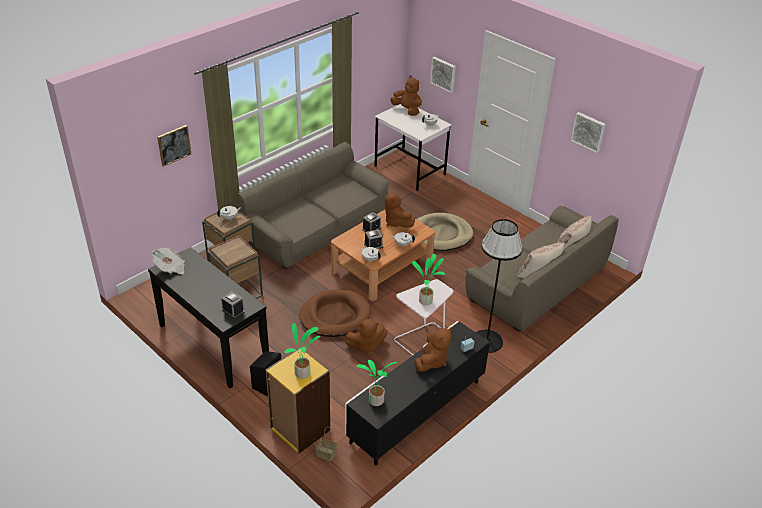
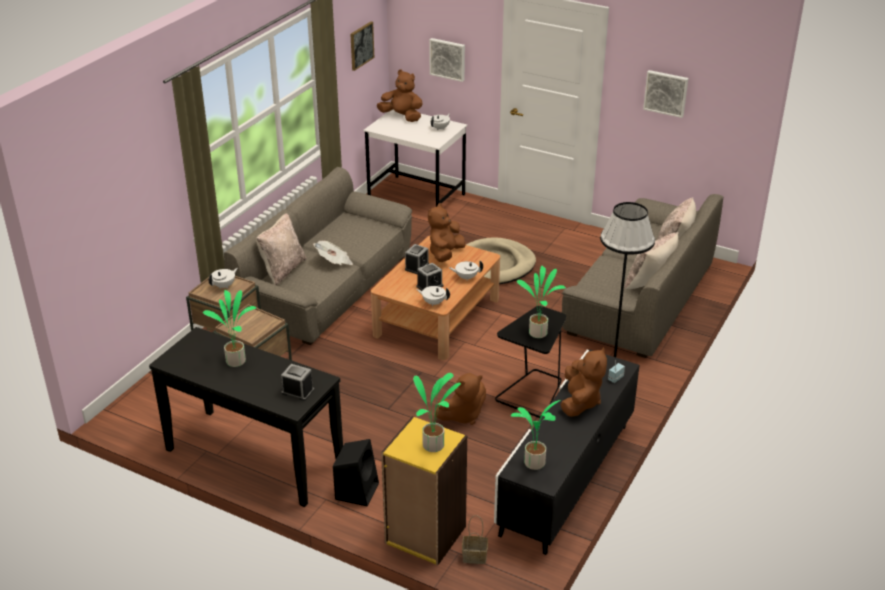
camera: 15 degrees left, 5 degrees down
(170, 268) = (181, 357): newspaper -> newspaper (334, 262)
(174, 145) = (141, 190): picture -> picture (361, 45)
(204, 278) = (237, 360): none -> potted plant
(281, 212) = (282, 270): none -> beige pillow
(335, 316) = (404, 388): brown dog bed -> none
(396, 222) = (445, 254): brown plush toy -> brown plush toy turned 75 degrees clockwise
(423, 340) = (532, 393): white side table -> black side table

